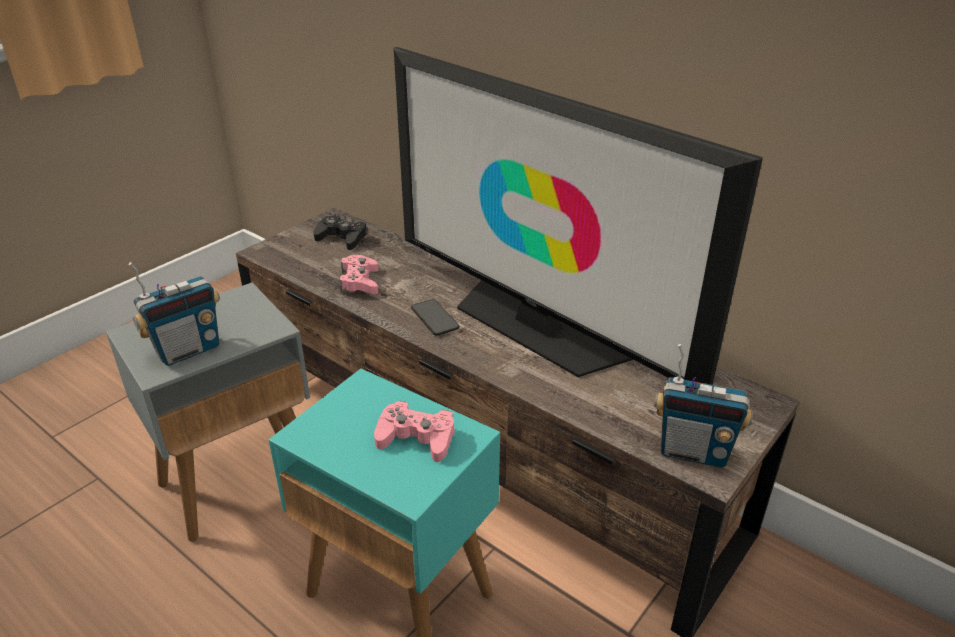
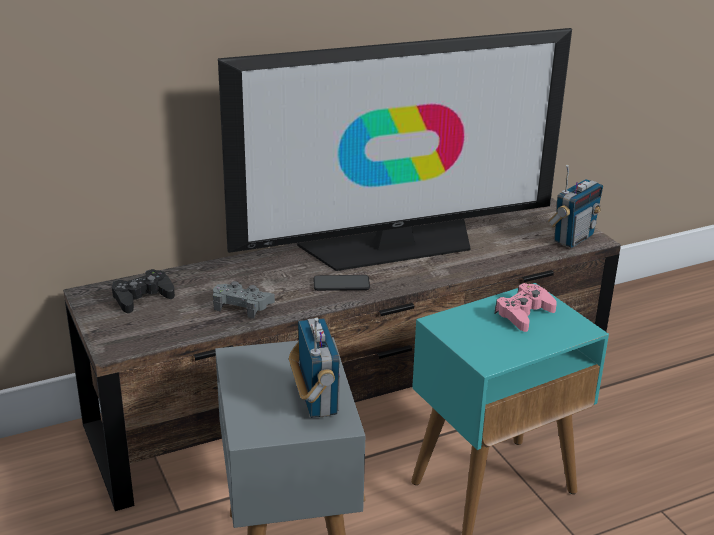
camera: 65 degrees left, 5 degrees down
(360, 282) = (242, 305): pink game controller -> grey game controller

